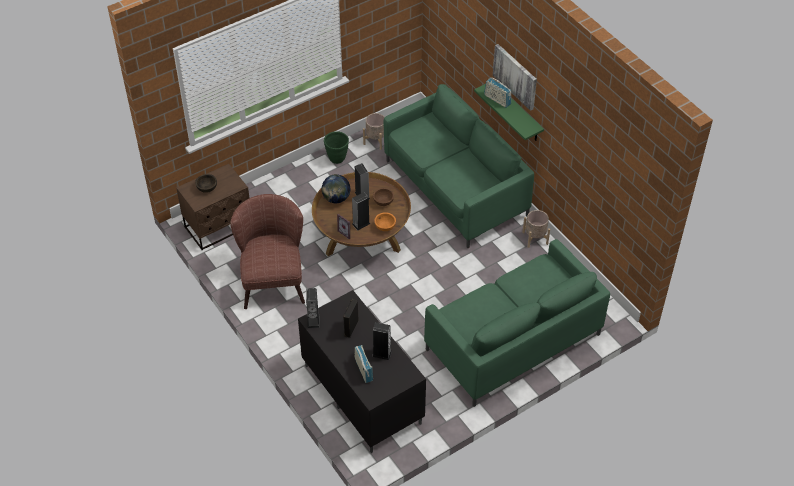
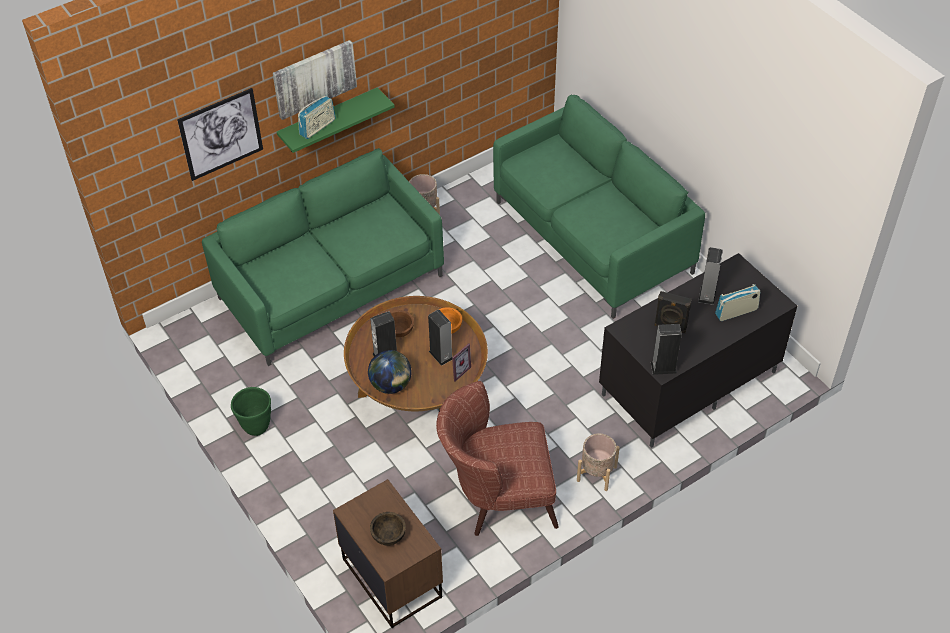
camera: 90 degrees left, 0 degrees up
(376, 140) = (223, 379): beige planter -> beige planter (597, 473)
(470, 44) = (221, 134): none -> picture

